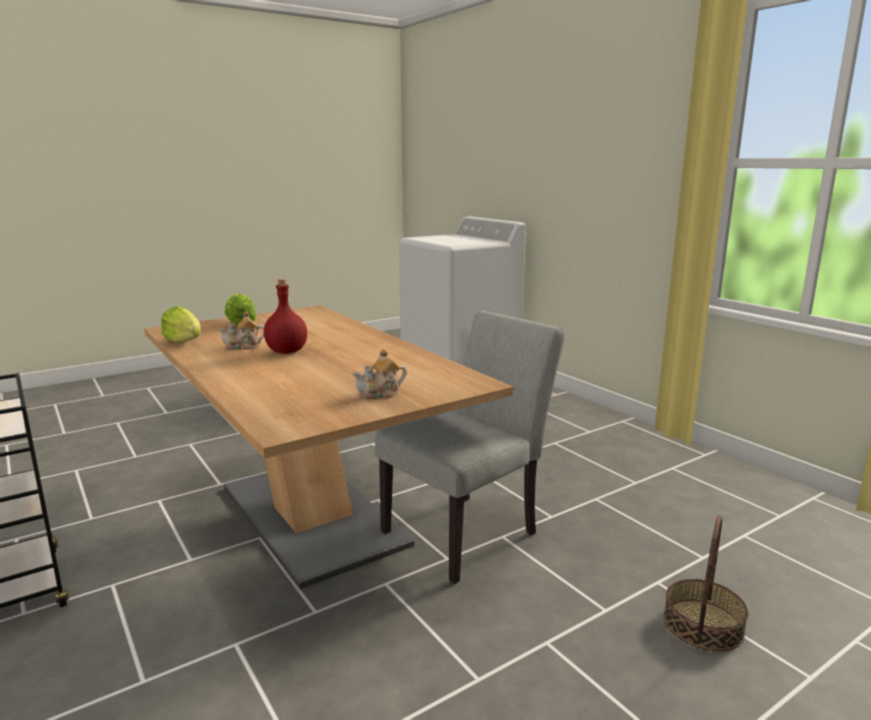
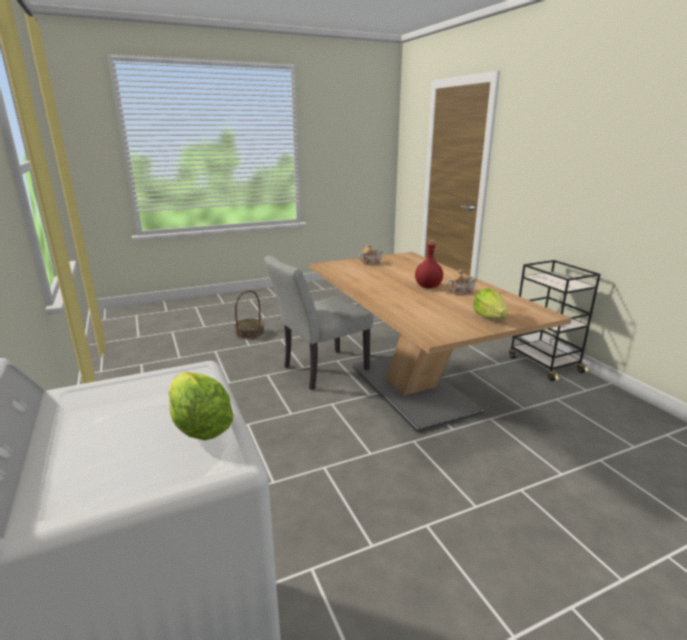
camera: 170 degrees left, 5 degrees up
(184, 341) = (510, 299): lettuce -> lettuce (199, 427)

